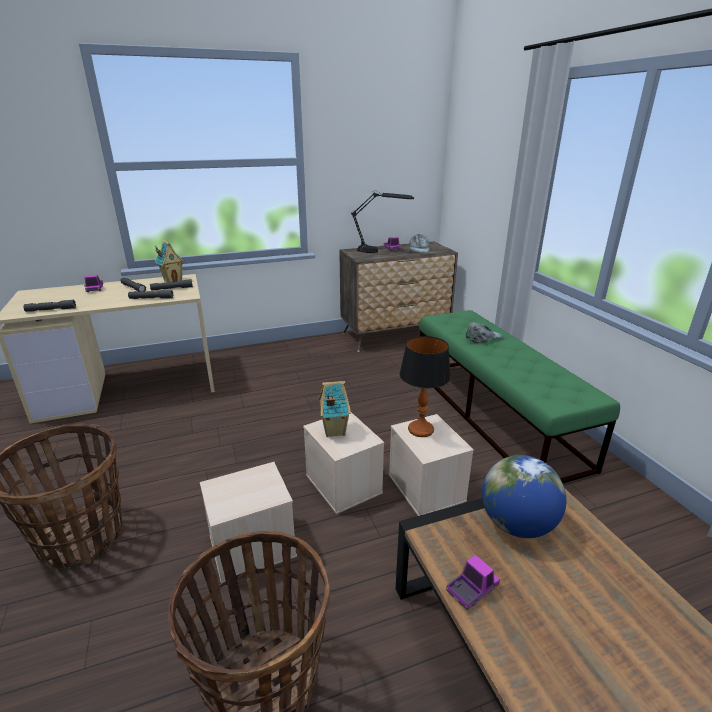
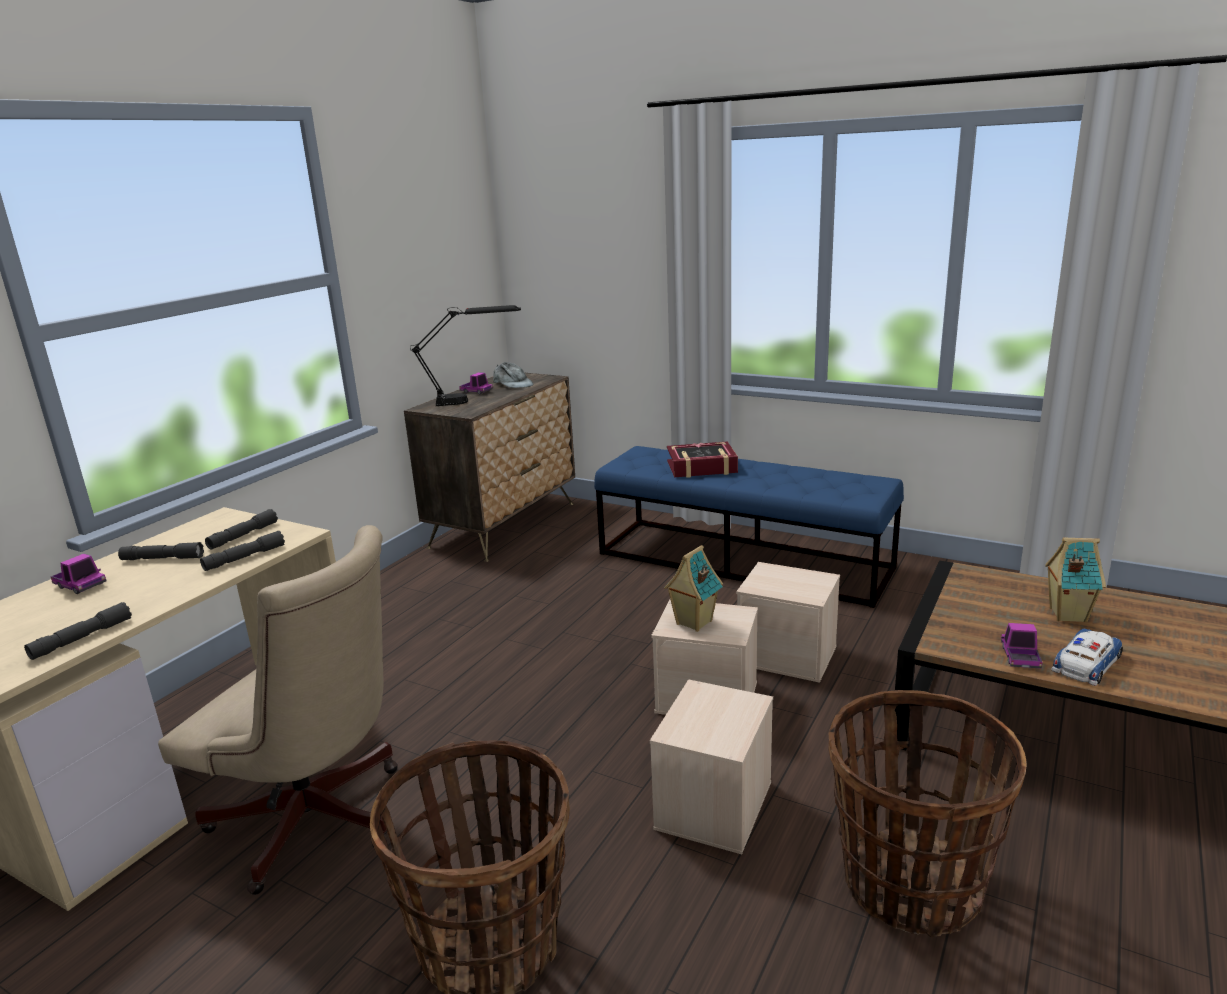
camera: 40 degrees left, 5 degrees down
(122, 439) = (318, 824): none -> beige office chair
(173, 281) = (214, 527): toy house -> toy house (1066, 614)
(420, 430) = (770, 581): table lamp -> none
(483, 337) = (701, 467): grey cap -> book
(494, 414) = (743, 561): green bench -> blue bench
(517, 525) = (973, 603): globe -> none
(519, 637) = (1086, 663): none -> toy car

